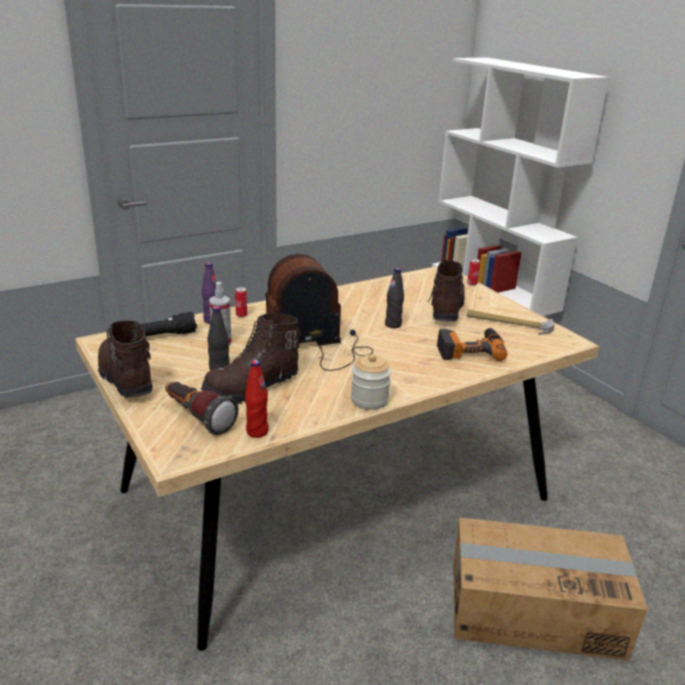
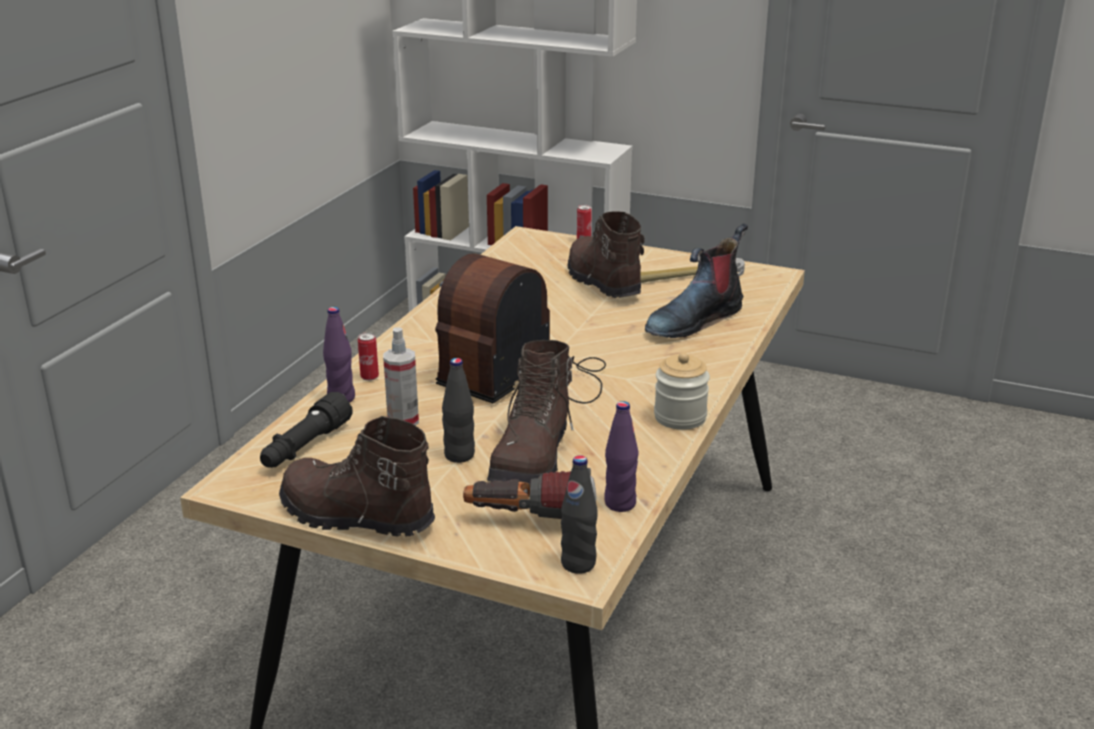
camera: 35 degrees left, 0 degrees up
(257, 431) = (620, 504): red bottle -> purple bottle
(393, 325) = (572, 321): black bottle -> black bottle (578, 564)
(469, 349) = (694, 320): power drill -> boot
(534, 608) = (873, 605): cardboard box -> none

